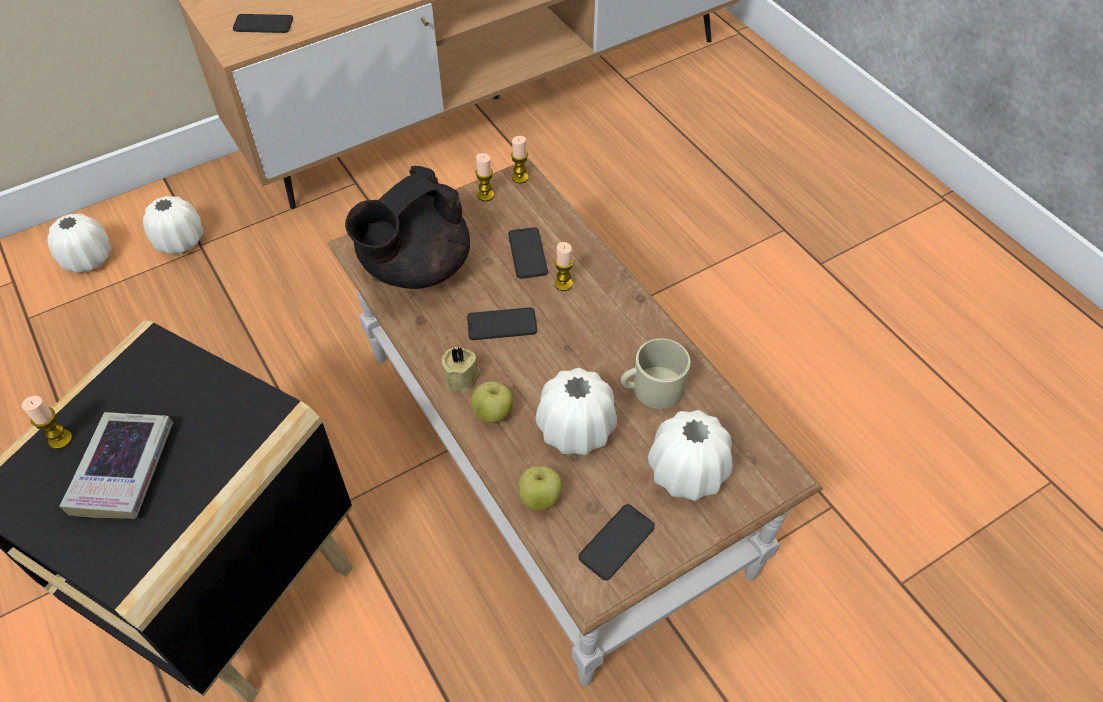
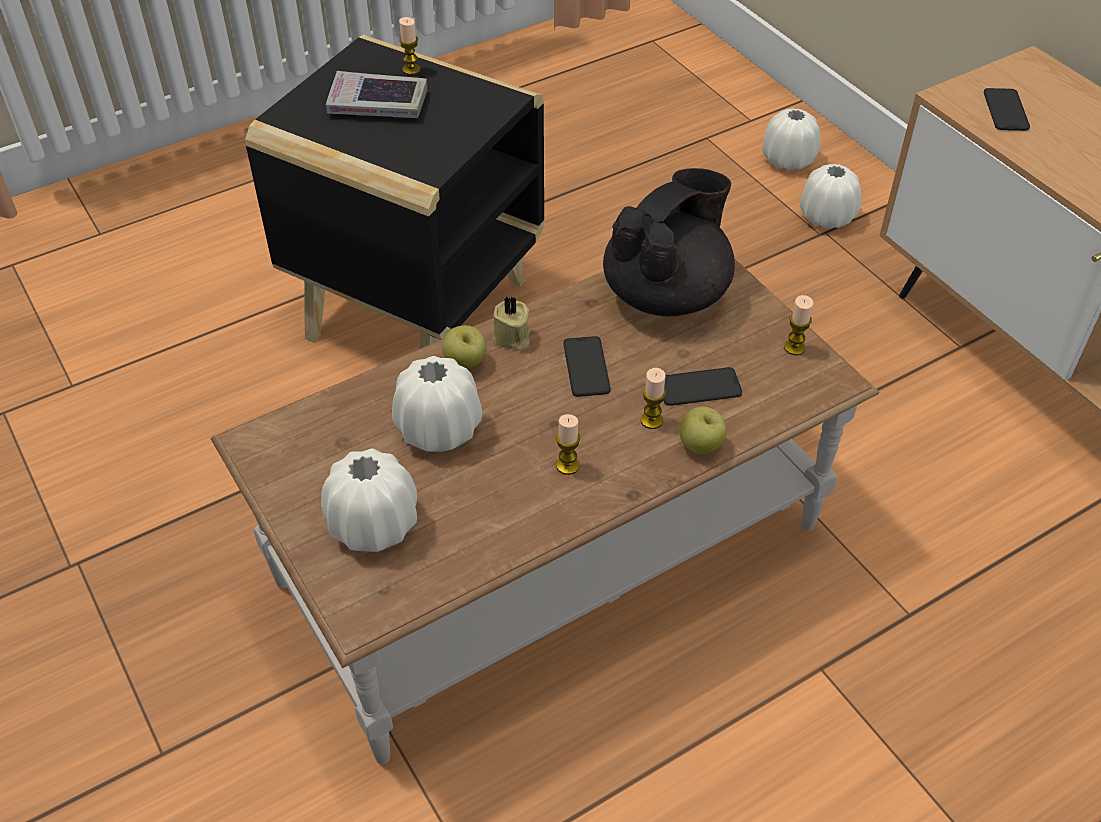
camera: 90 degrees right, 5 degrees down
(414, 267) = (667, 293): black teapot -> black teapot turned 90 degrees clockwise
(520, 177) = (833, 379): candle -> candle (567, 465)
(540, 498) = (358, 400): apple -> apple (700, 445)
(616, 542) = (298, 460): phone -> none
(651, 388) = (492, 499): beige mug -> none

